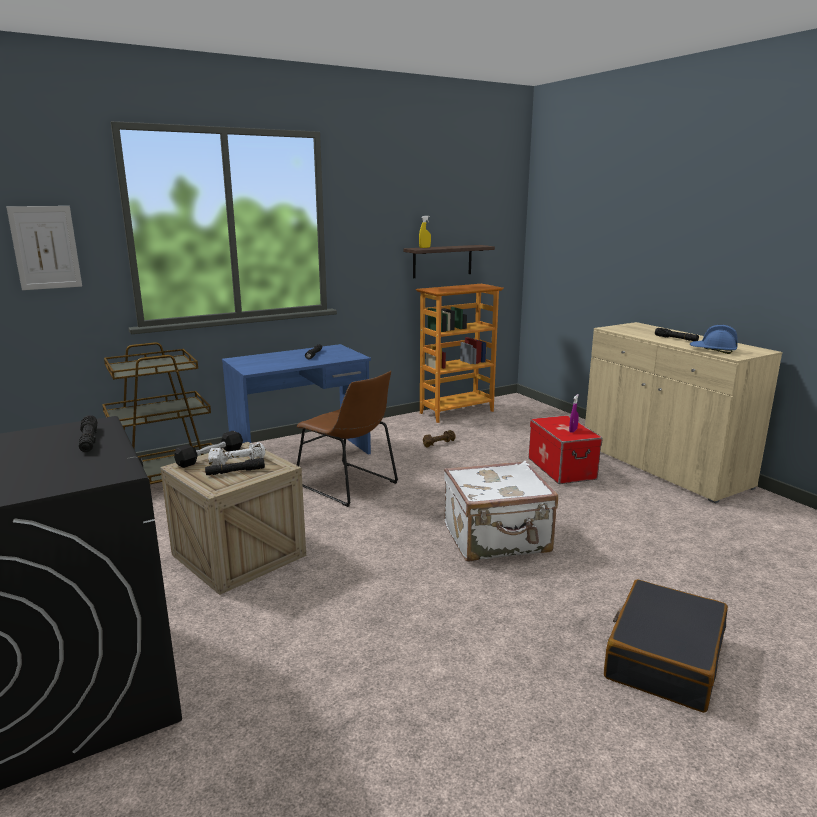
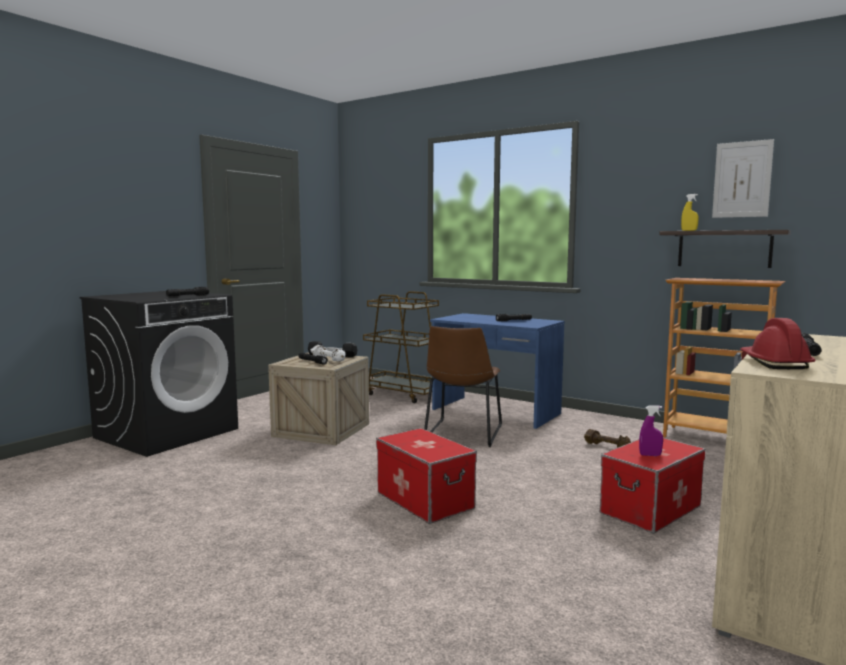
camera: 65 degrees right, 10 degrees down
(45, 247) = (387, 223): picture -> picture (742, 179)
(497, 539) = (425, 500): white suitcase -> storage box
(663, 658) = (254, 604): black suitcase -> none
(713, 350) = (773, 363): blue hard hat -> red hard hat

